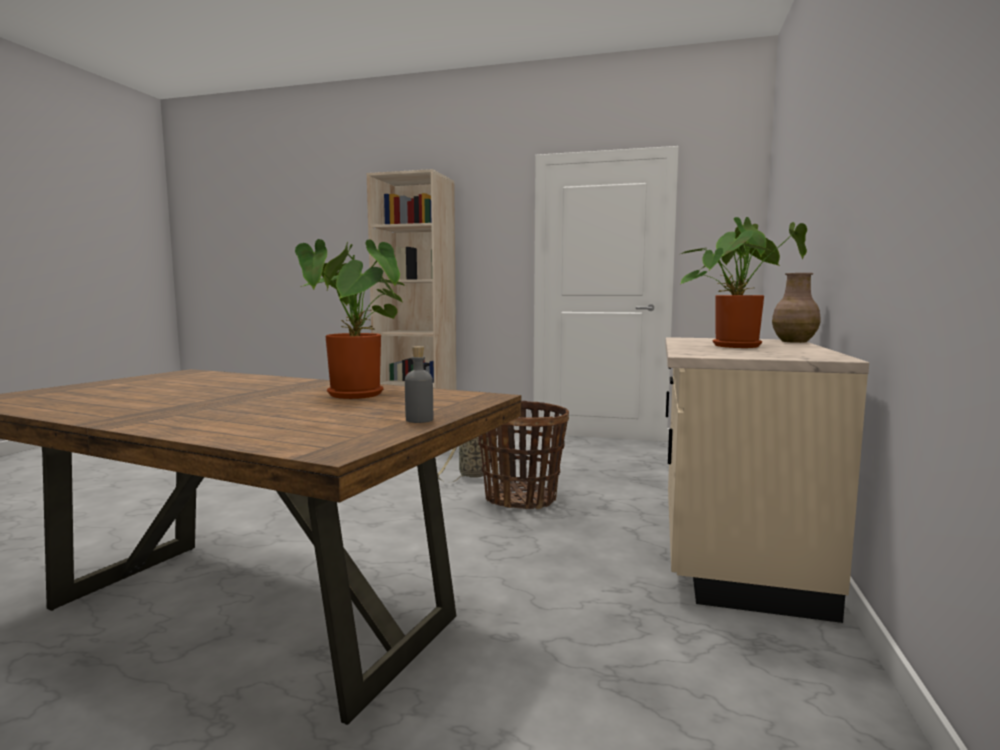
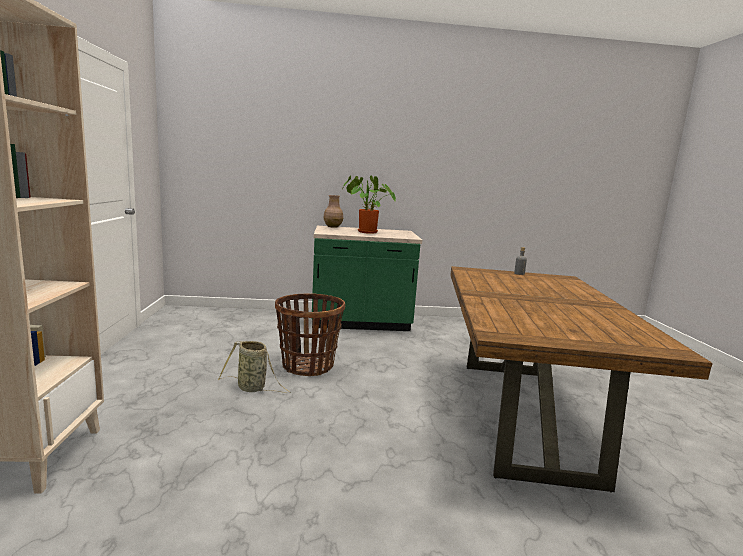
camera: 110 degrees left, 5 degrees up
(359, 395) = (495, 282): potted plant -> none
(733, 555) = (360, 323): beige counter -> green counter

